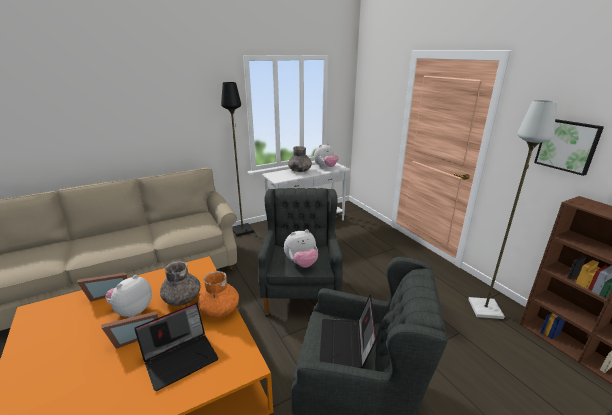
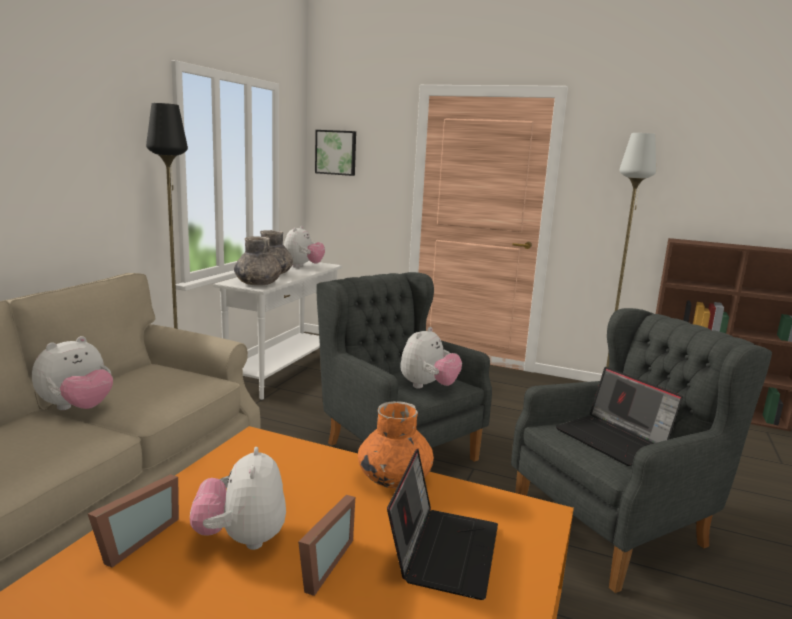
camera: 40 degrees left, 10 degrees down
(153, 228) = (77, 408): none -> plush toy
(182, 298) = (307, 489): grey vase -> grey vase (258, 284)
(567, 145) = (647, 186): picture -> picture (336, 152)

